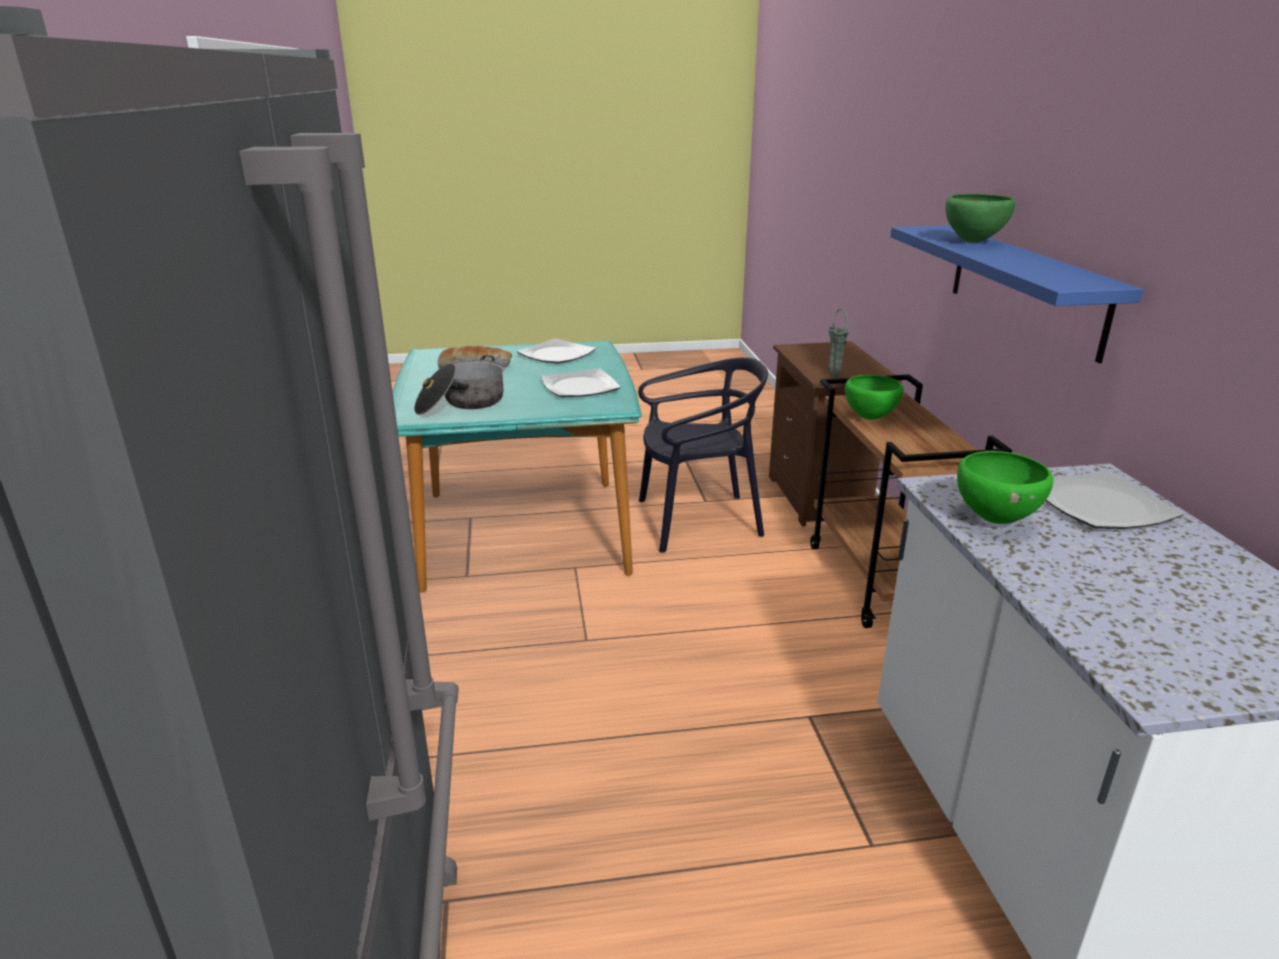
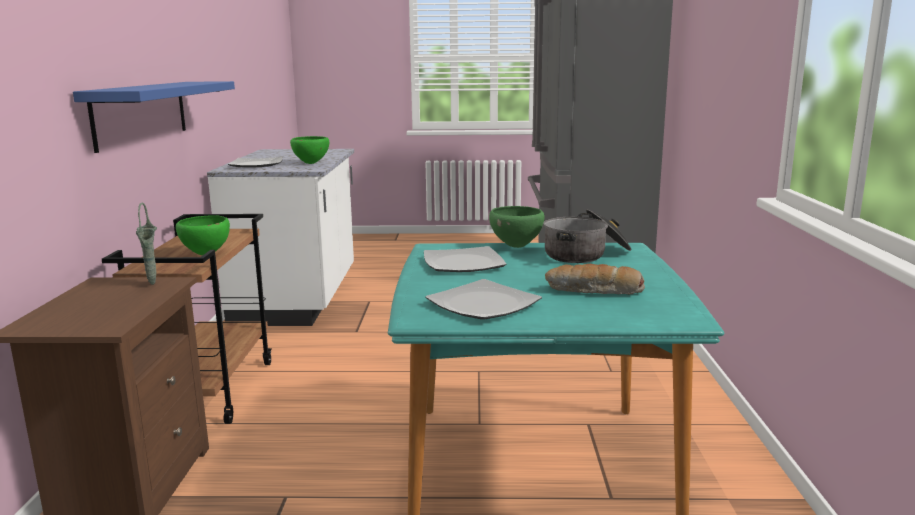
camera: 170 degrees left, 10 degrees down
(698, 521) = (320, 466): black chair -> none
(972, 242) = (148, 86): green bowl -> green bowl (516, 246)

